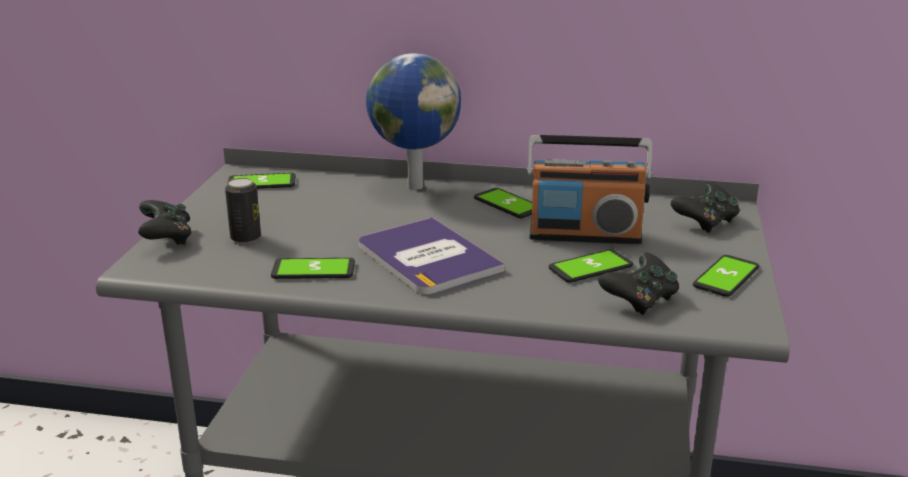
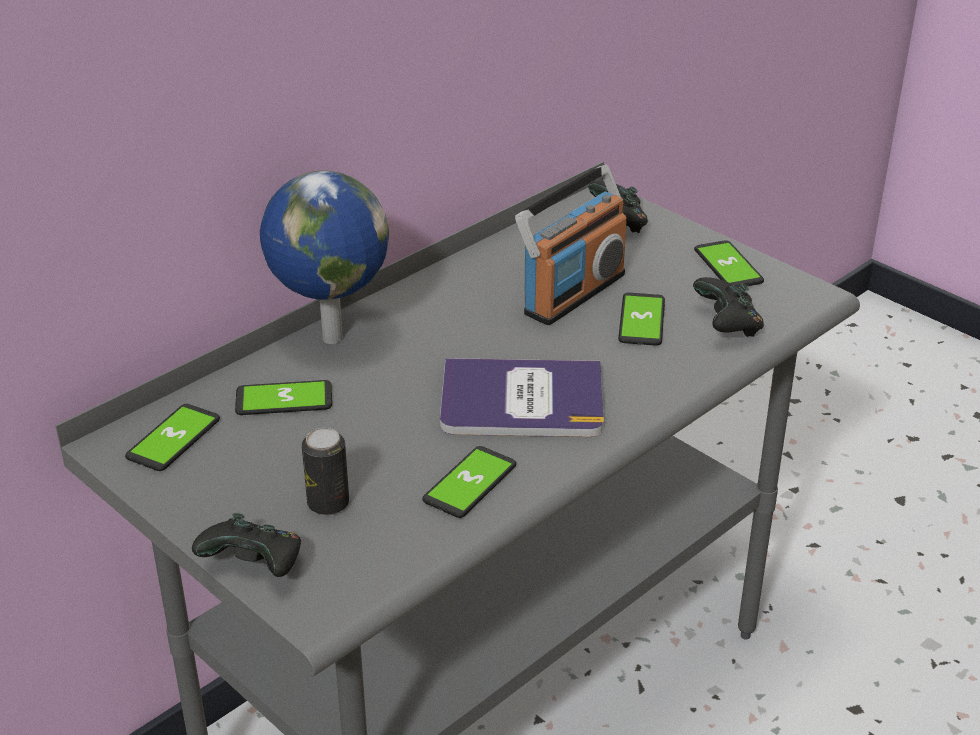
camera: 55 degrees left, 10 degrees up
(507, 204) = (452, 303): phone -> phone (284, 400)

